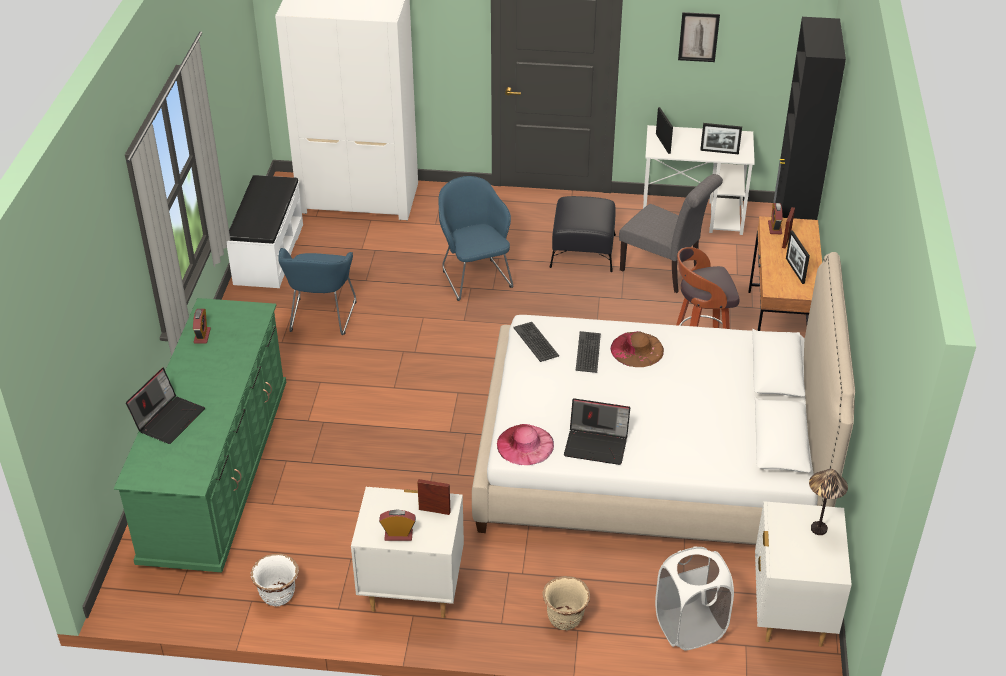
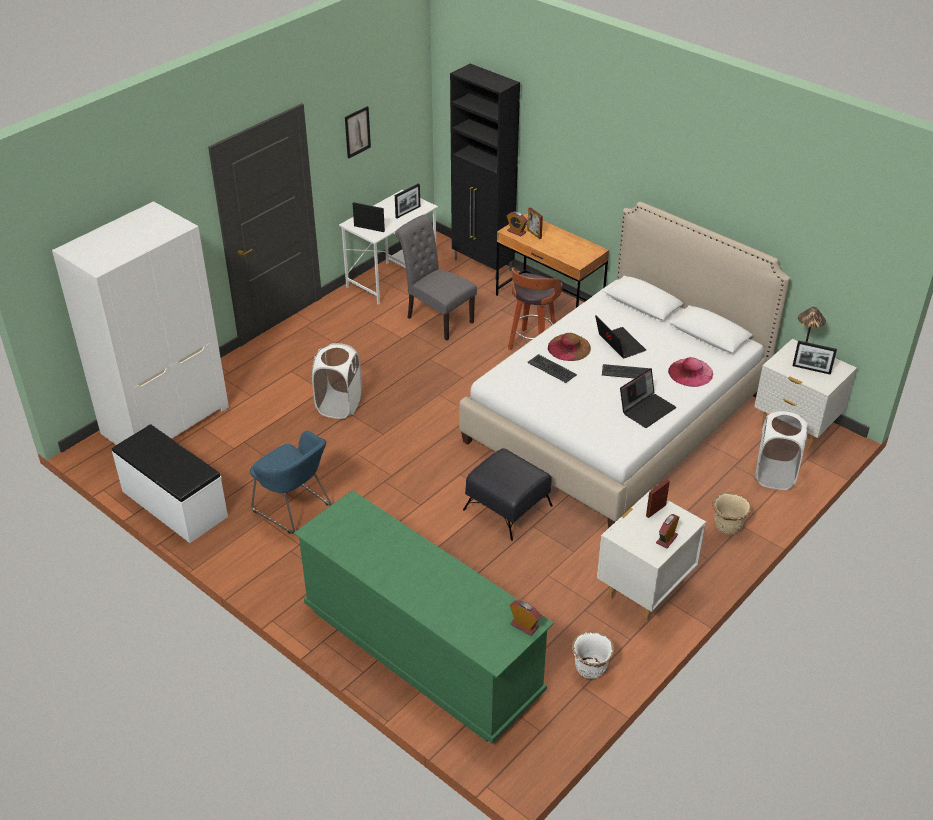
camera: 55 degrees left, 0 degrees up
(169, 418) = (439, 609): laptop -> laptop (618, 344)
(202, 336) = (349, 549): alarm clock -> alarm clock (524, 626)
(475, 276) = (339, 405): blue armchair -> white laundry basket
(525, 444) = (618, 440): pink hat -> pink hat (690, 372)
(536, 342) = (517, 386): keyboard -> keyboard (626, 372)
(582, 251) = (371, 342): black ottoman -> black ottoman (508, 508)
(664, 272) = (436, 318): grey chair -> grey chair turned 120 degrees counterclockwise
(795, 271) = (568, 246): picture frame -> picture frame (811, 369)

